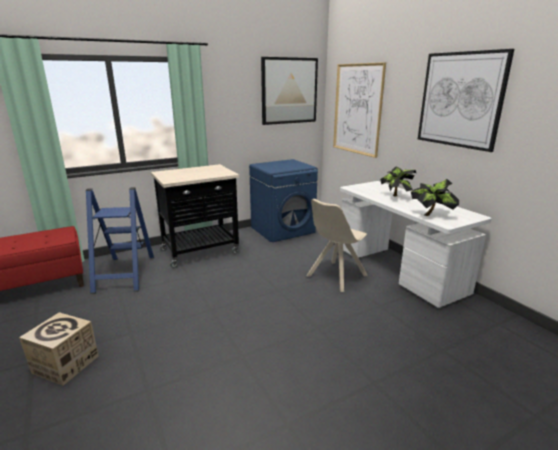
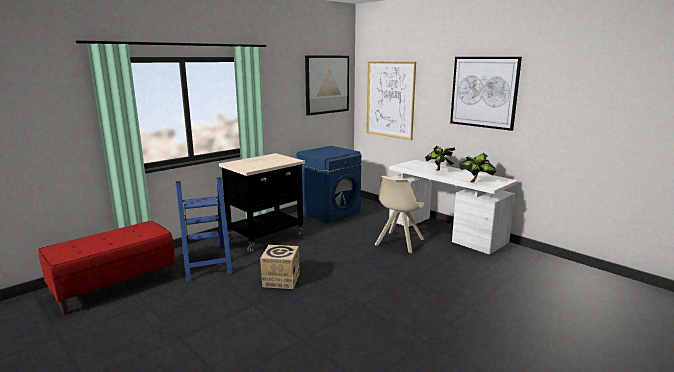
camera: 15 degrees left, 5 degrees down
(65, 364) = (213, 335): cardboard box -> cardboard box (281, 280)

